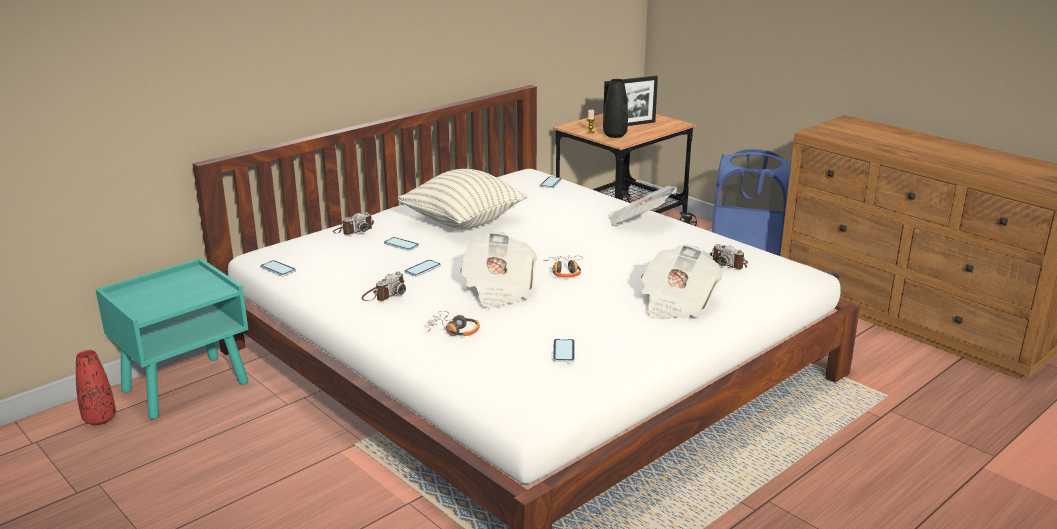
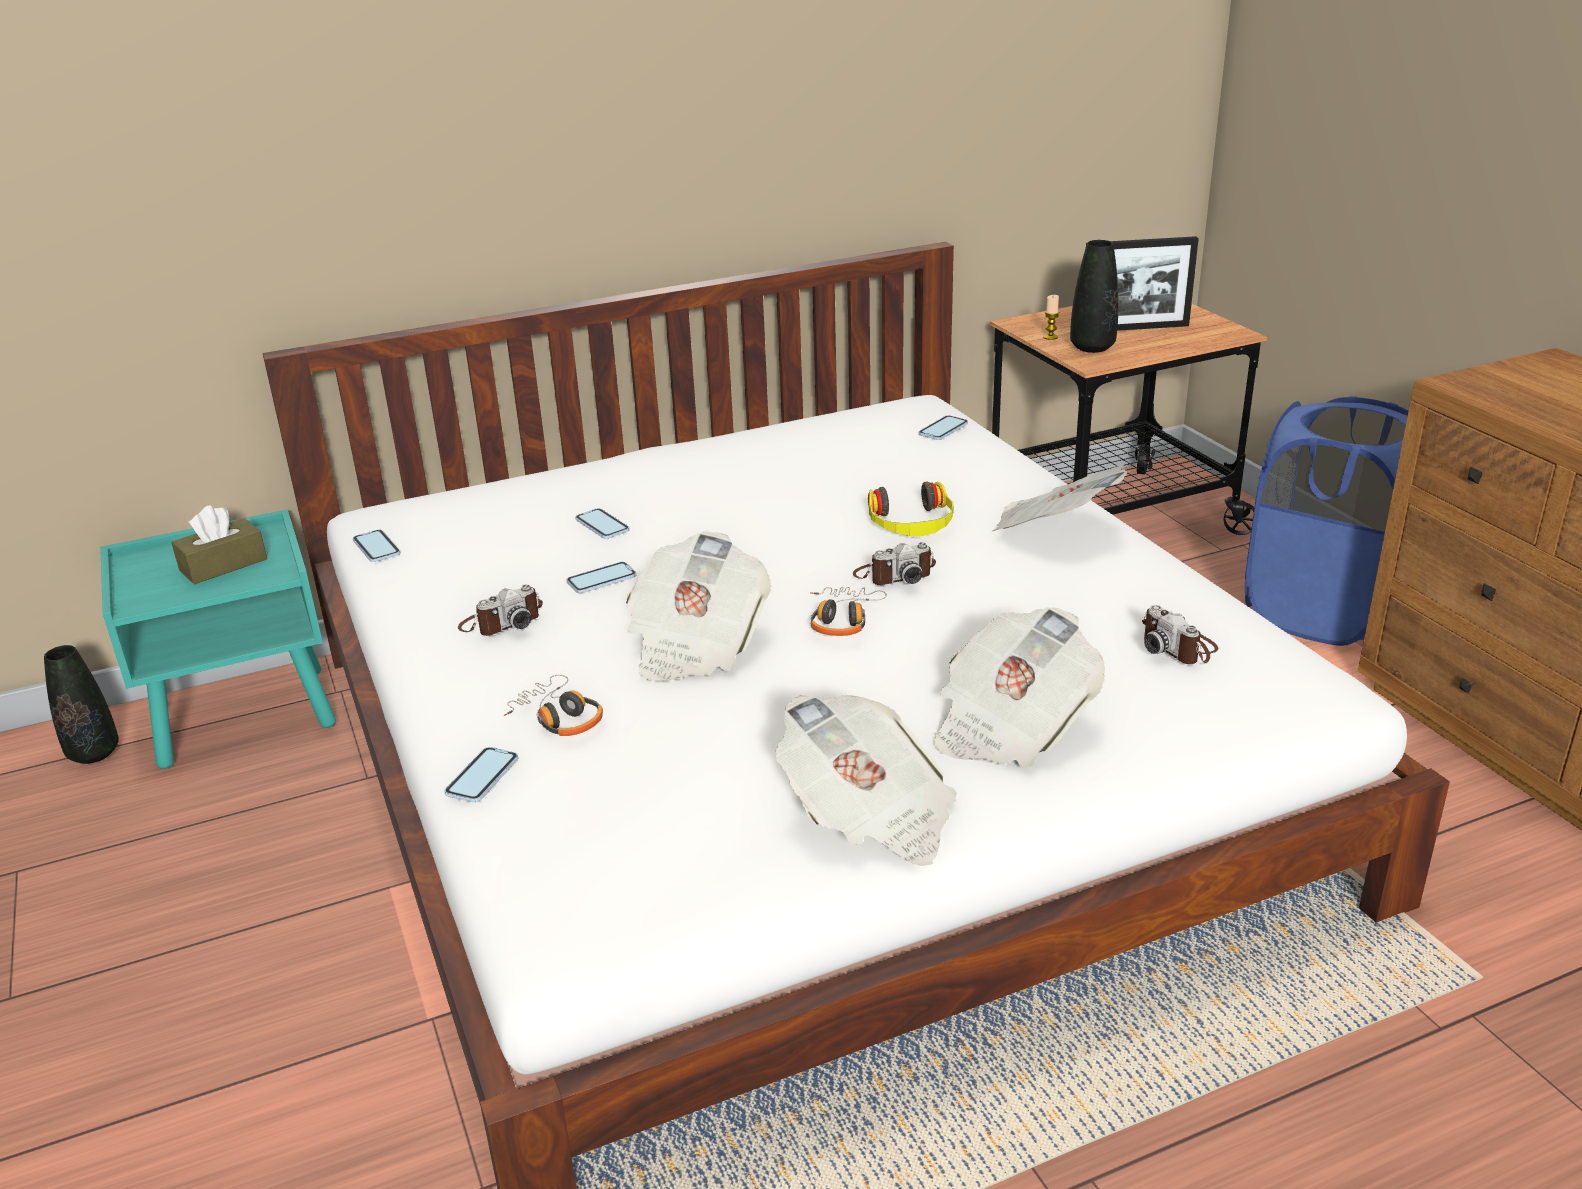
camera: 20 degrees right, 5 degrees up
(100, 419) = (94, 753): red vase -> black vase
(183, 290) = (223, 565): none -> brown tissue box
(353, 230) = (548, 487): camera -> camera (894, 575)
(463, 222) = (737, 491): pillow -> none
(563, 352) = (715, 803): phone -> phone (482, 777)
(567, 226) = (911, 523): none -> headphones
(638, 347) = (869, 816): none -> newspaper

